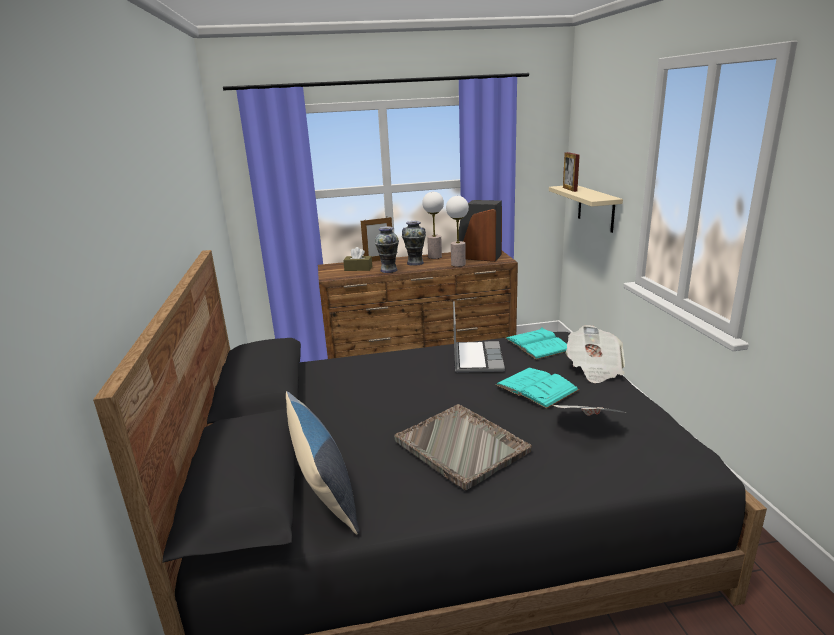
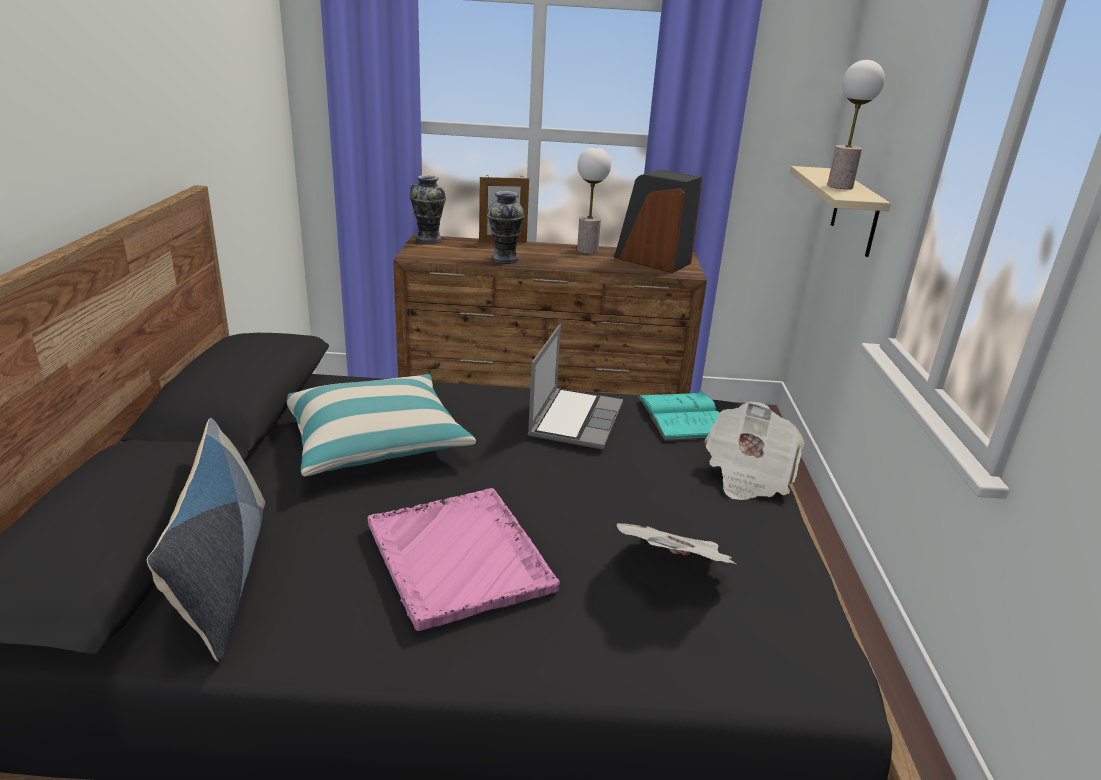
camera: 10 degrees right, 5 degrees up
(358, 268) = (463, 250): brown tissue box -> none
(363, 394) = (375, 442): none -> pillow
(415, 263) = (551, 255): vase -> vase (428, 240)
(458, 264) = (613, 268): table lamp -> table lamp (840, 186)
(462, 447) = (459, 558): grey tray -> pink tray
(536, 387) = (635, 486): turquoise book -> none
(569, 189) = (819, 175): picture frame -> none

